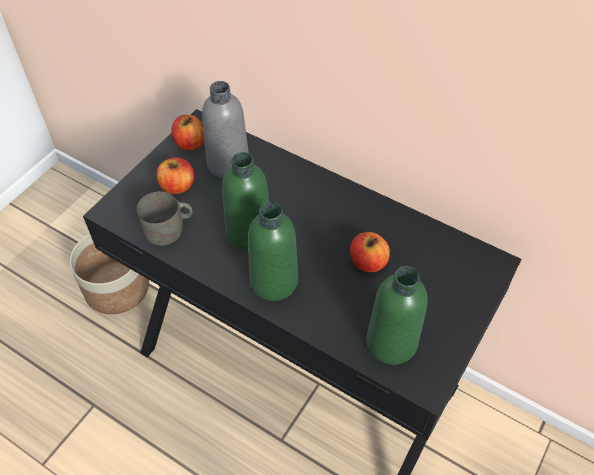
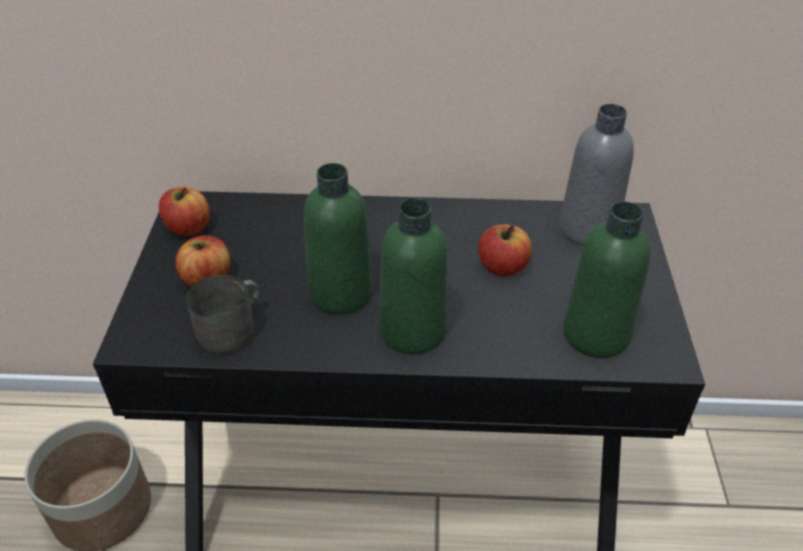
camera: 30 degrees left, 10 degrees down
(228, 163) = (255, 231): grey bottle -> grey bottle (588, 229)

